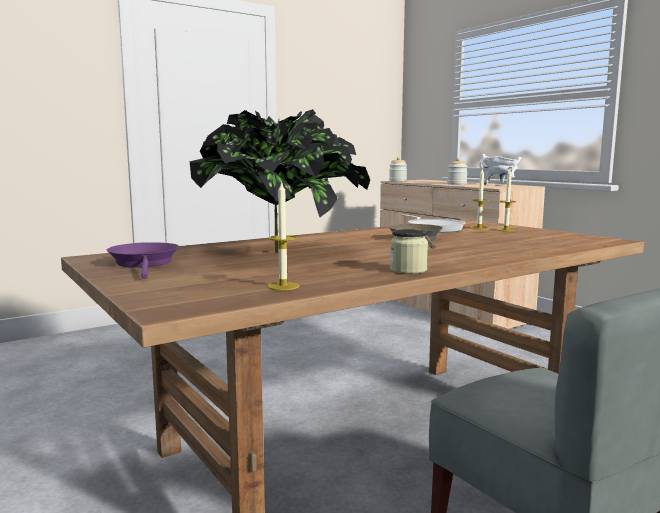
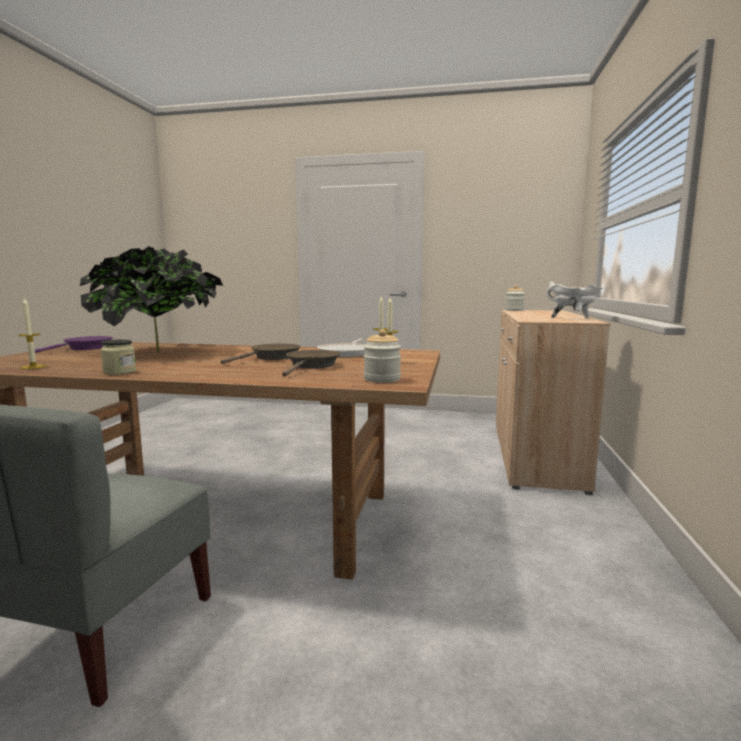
camera: 45 degrees right, 0 degrees up
(456, 184) = (530, 315): jar -> jar (382, 379)
(490, 240) = (312, 366): none -> brown frying pan

